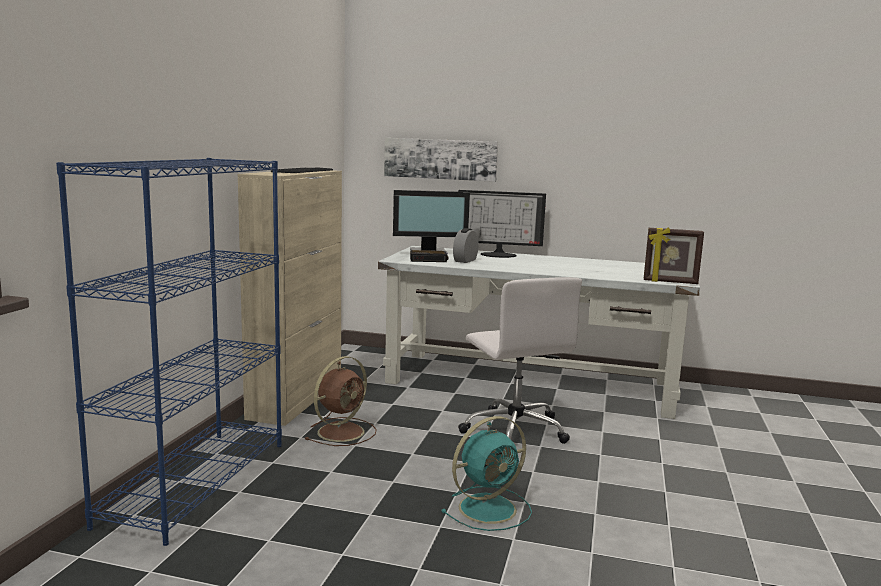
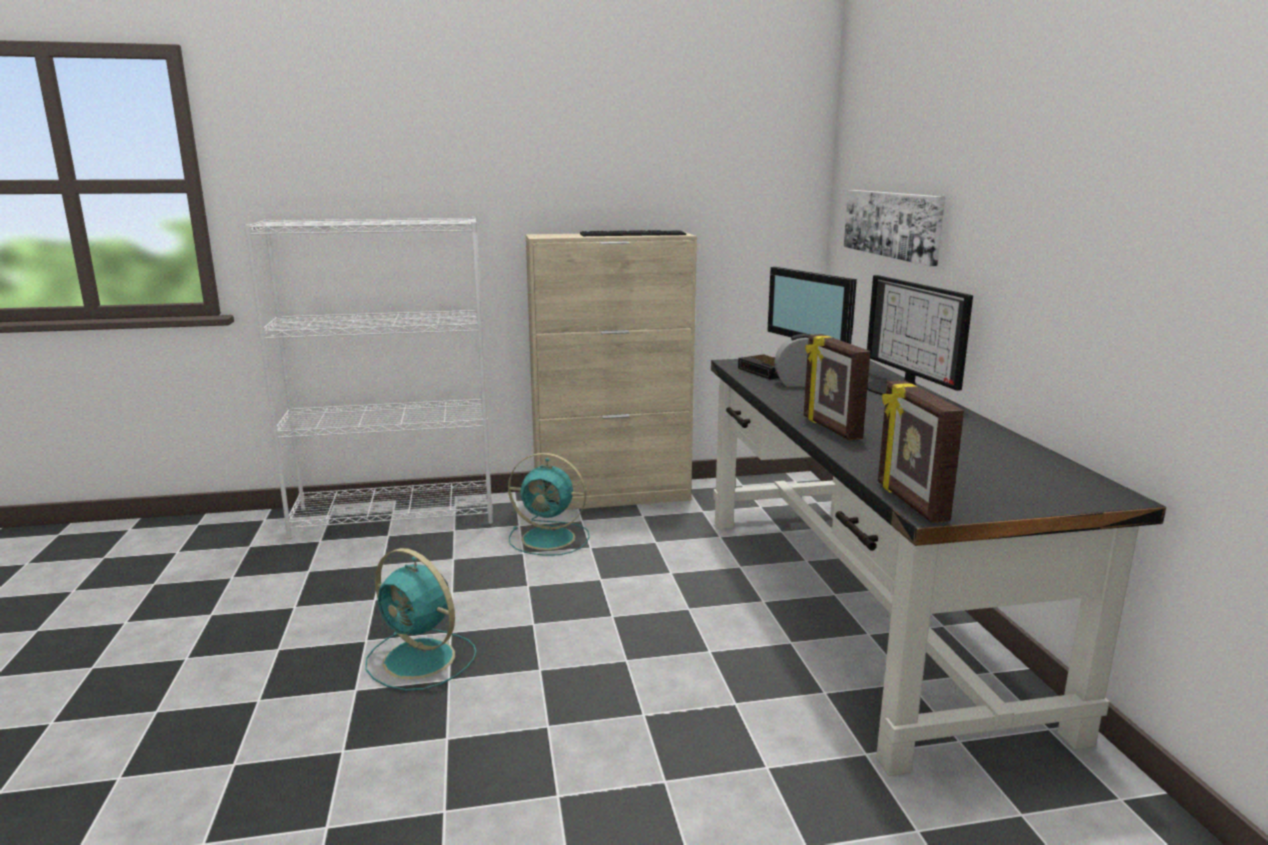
camera: 65 degrees right, 5 degrees up
(196, 481) = (396, 515): blue bookcase -> white bookcase
(342, 431) = (551, 538): brown fan -> turquoise fan
(514, 430) = (660, 631): white office chair -> none
(531, 382) = (862, 608): white desk -> black desk
(555, 271) = (830, 428): none -> picture frame

